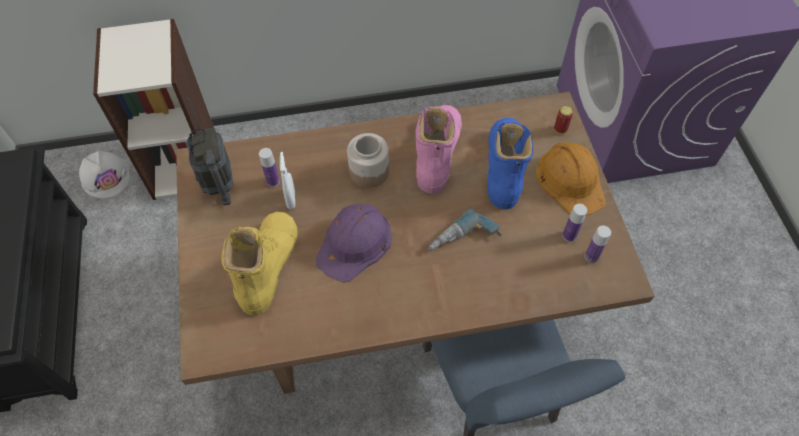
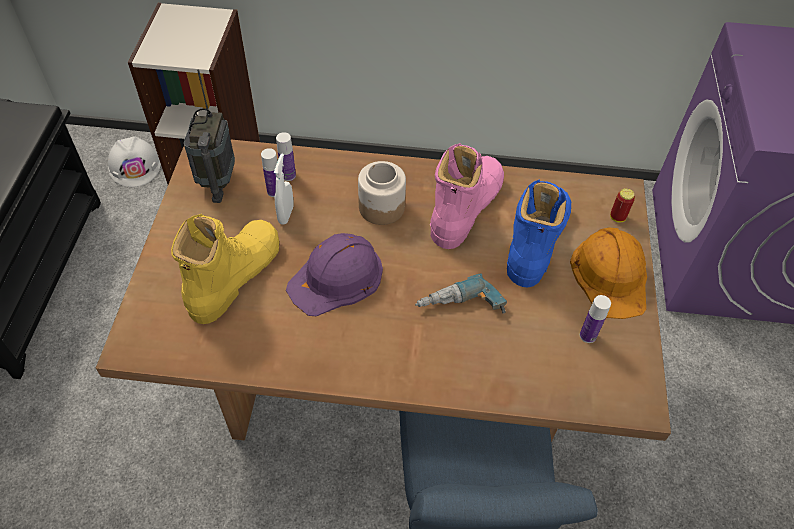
camera: 15 degrees right, 5 degrees down
(591, 257) = (606, 366): bottle -> bottle (288, 175)

